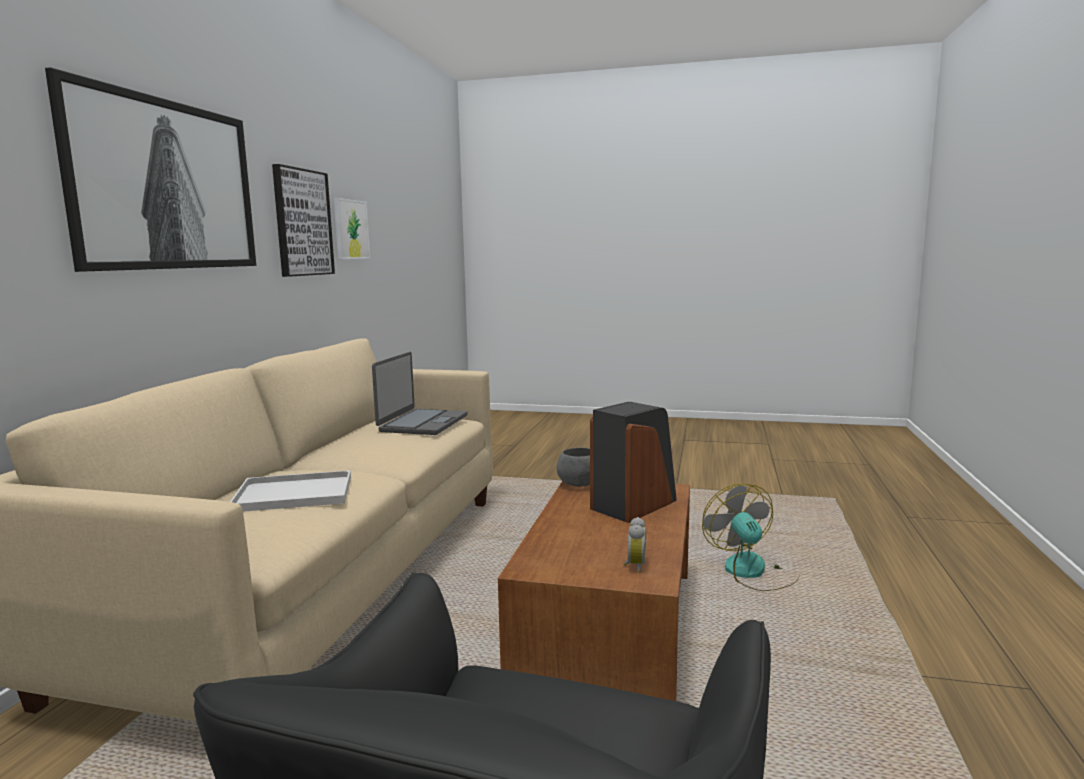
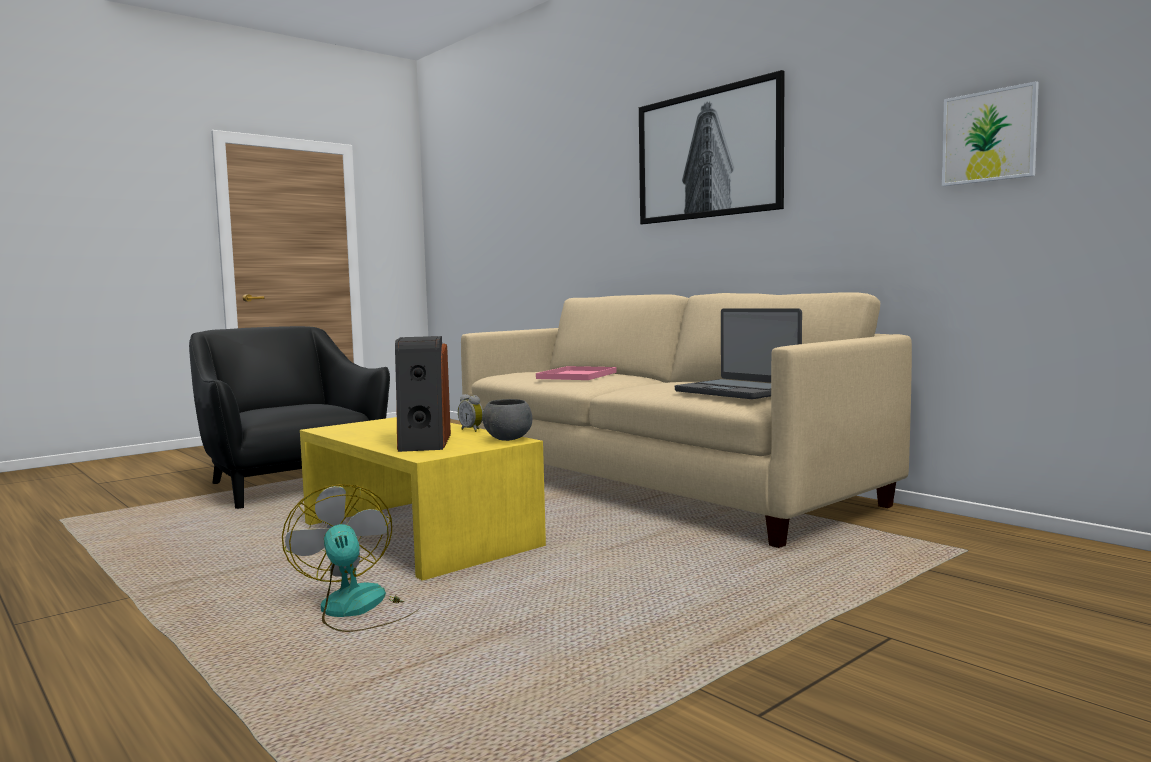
camera: 125 degrees right, 5 degrees down
(291, 494) = (577, 375): white tray -> pink tray
(302, 223) = (870, 150): picture -> none
(607, 627) = (419, 534): brown coffee table -> yellow coffee table
(634, 566) = (347, 429): alarm clock -> alarm clock (472, 430)
(752, 573) = (358, 610): fan -> fan turned 135 degrees counterclockwise

